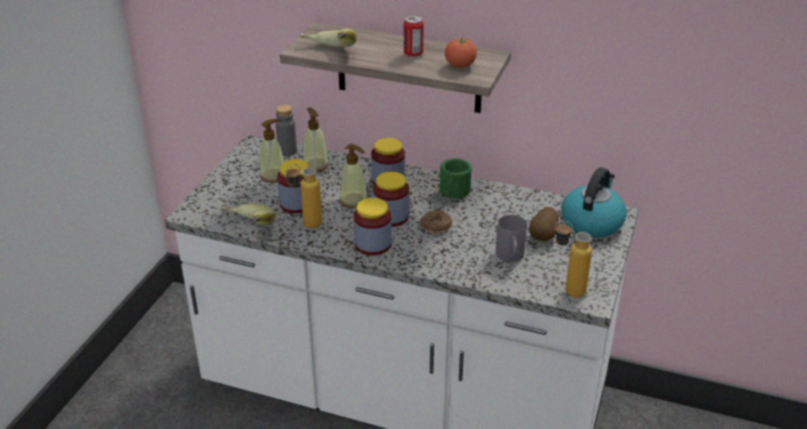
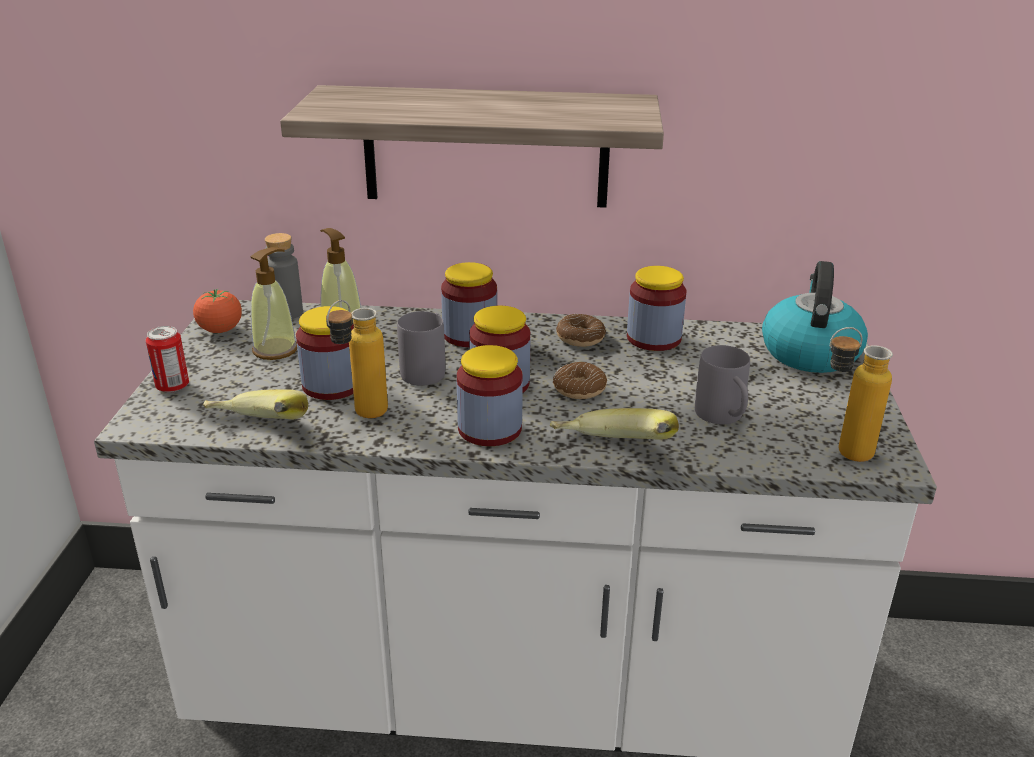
camera: 15 degrees left, 5 degrees down
(327, 54) = (365, 114): banana -> banana (610, 454)
(353, 201) = (427, 369): soap dispenser -> grey mug
(413, 54) = (508, 105): can -> can (172, 386)
(453, 192) = (580, 338): green mug -> donut
(460, 66) = (595, 113): tomato -> tomato (220, 330)
(499, 198) = (653, 338): none -> jar
(544, 236) = (754, 381): potato -> none

